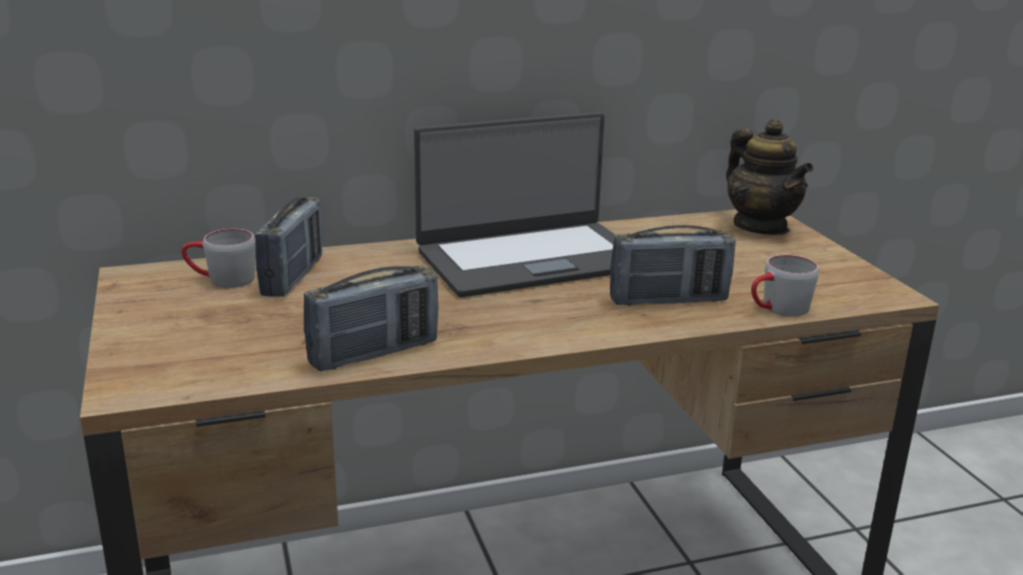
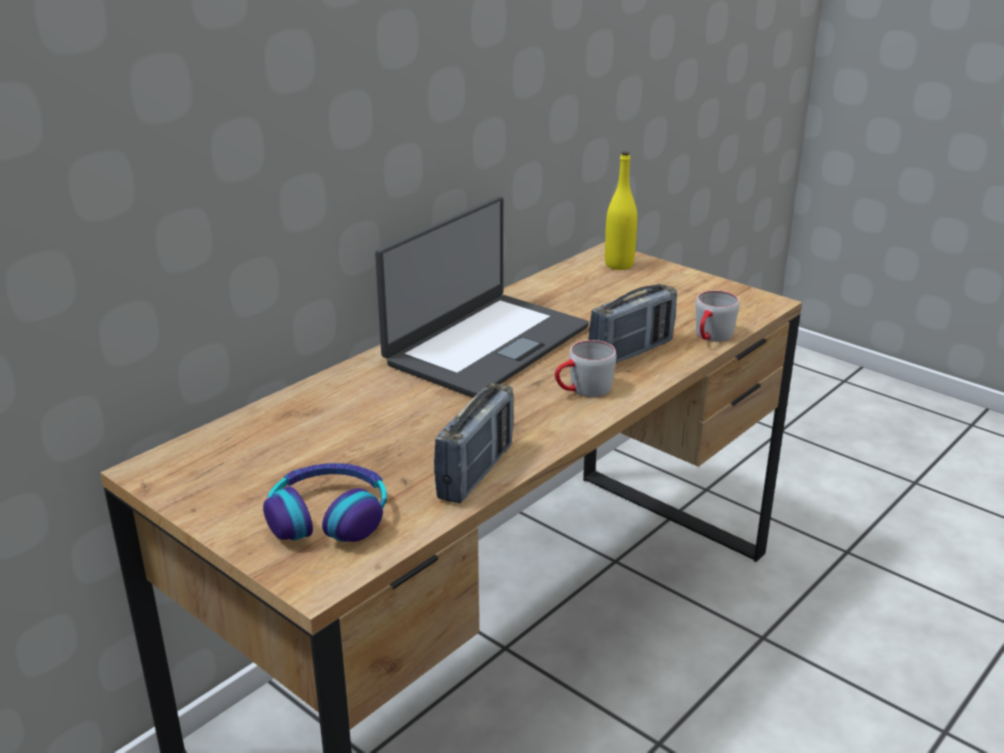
camera: 30 degrees left, 5 degrees up
(206, 347) = (328, 516): none -> headphones
(221, 279) = (245, 446): grey mug -> grey mug (583, 390)
(293, 277) = (308, 423): radio -> none
(761, 227) = (619, 265): teapot -> yellow bottle

